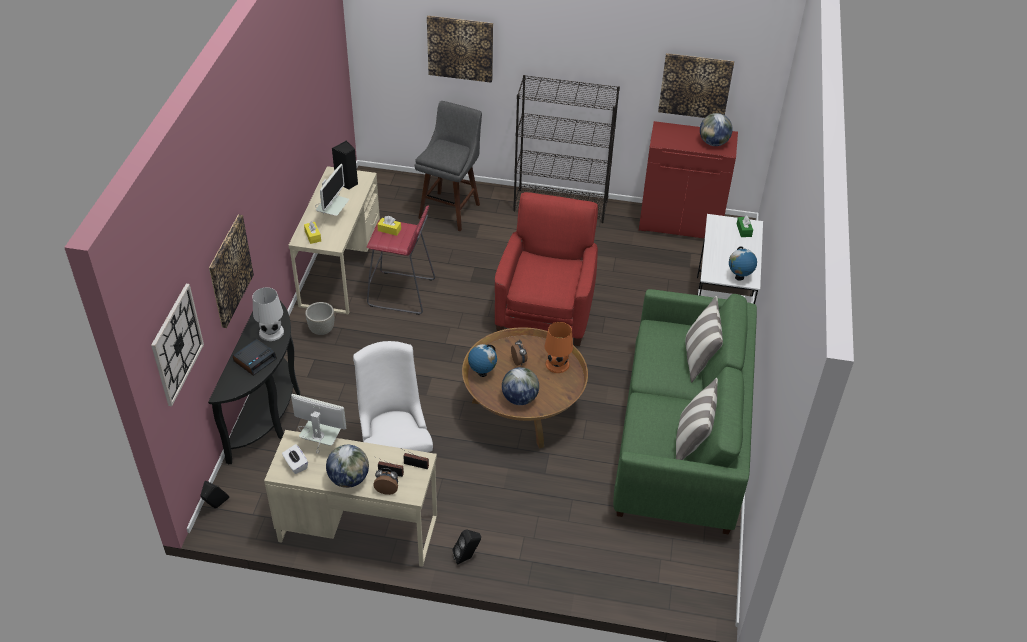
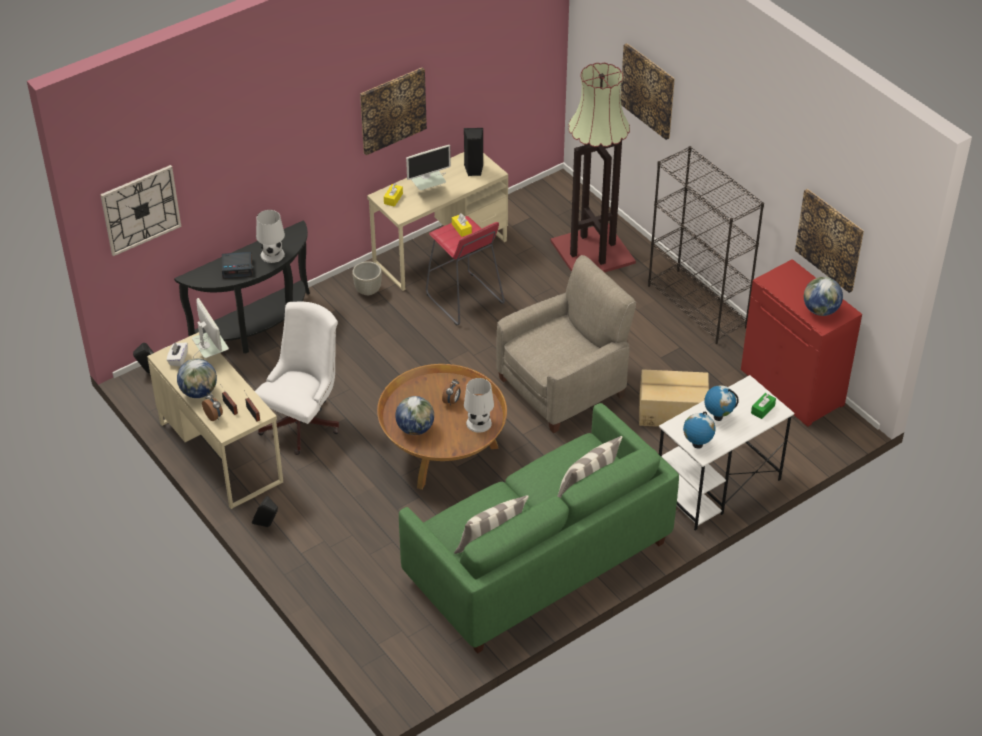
camera: 45 degrees right, 0 degrees up
(229, 271) = (250, 181): picture -> picture (392, 110)
(451, 209) = (594, 252): grey stool -> floor lamp
(482, 373) = (412, 391): globe -> globe (718, 417)
(545, 310) = (563, 386): red armchair -> beige armchair
(557, 364) = (479, 422): orange table lamp -> white table lamp
(632, 282) = (672, 411): none -> cardboard box

